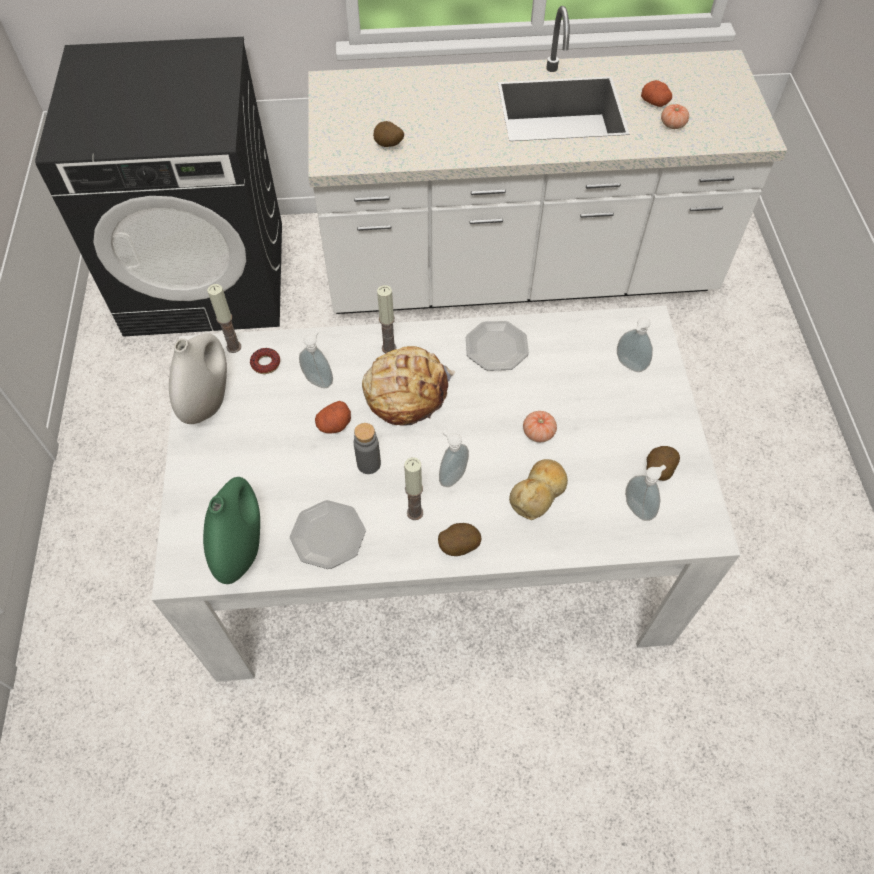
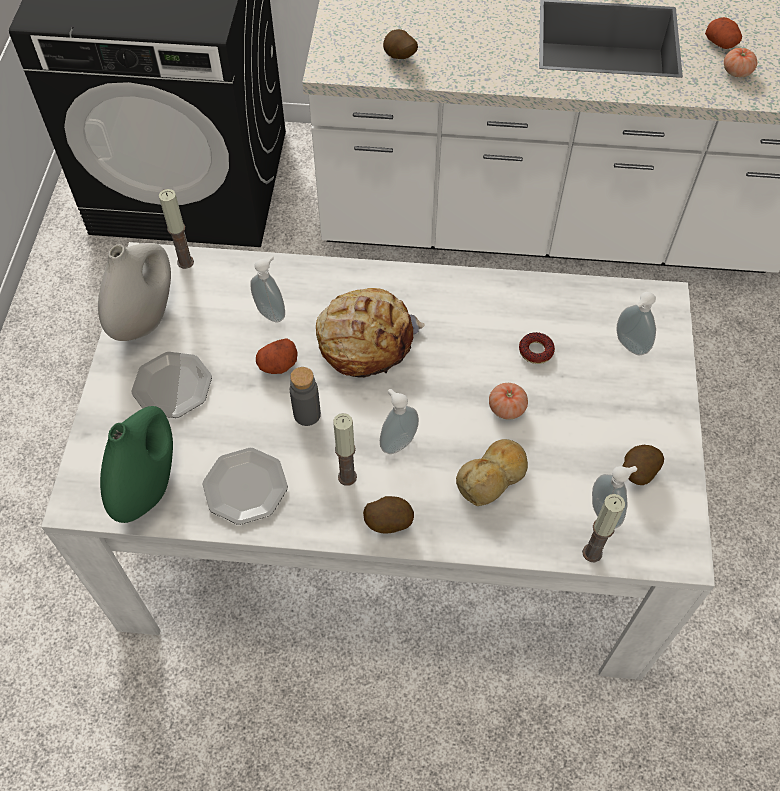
camera: 10 degrees right, 0 degrees up
(265, 363) = (216, 285): donut -> donut (535, 351)
(389, 348) = (356, 287): candle -> candle (592, 553)
(497, 347) = (479, 303): plate -> plate (173, 386)

